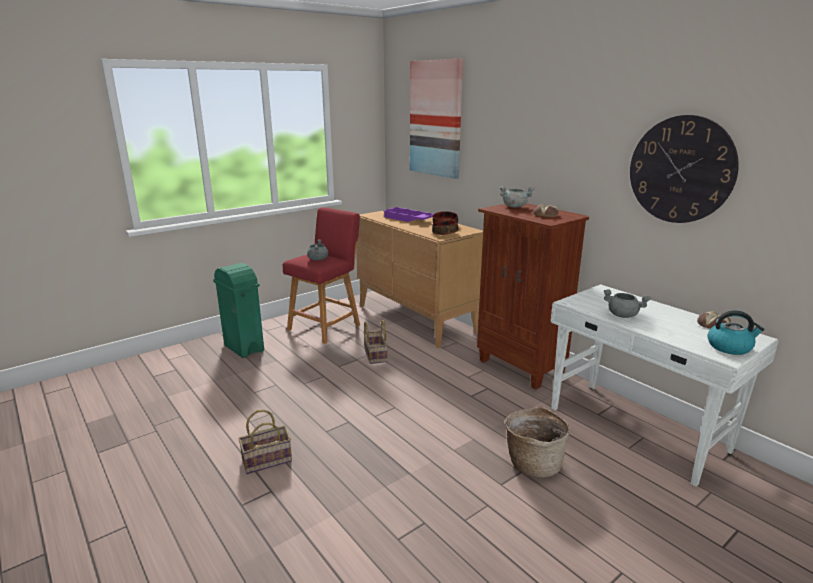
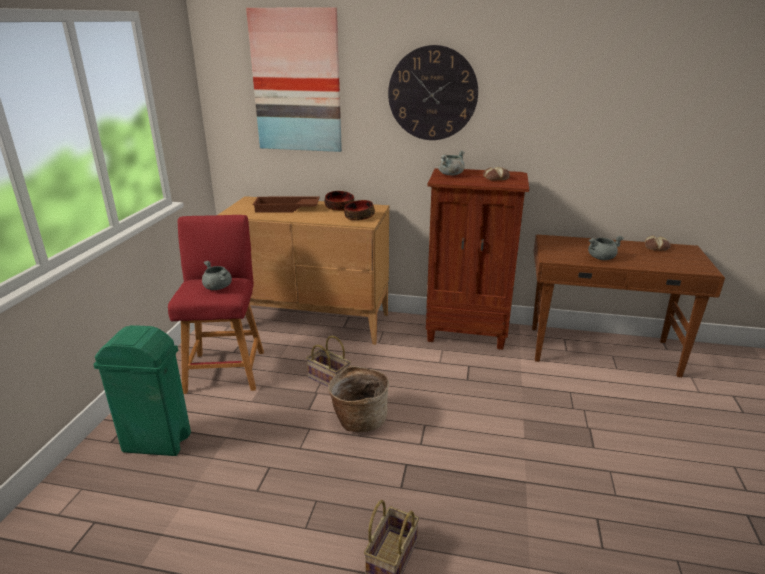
camera: 40 degrees left, 5 degrees up
(408, 219) = (286, 209): purple tray -> brown tray
(533, 462) = (585, 415): basket -> basket (359, 419)
(637, 430) = (602, 351): white console table -> brown console table
(680, 170) = (614, 119): wall clock -> wall clock (432, 94)
(730, 347) = (693, 261): kettle -> none

